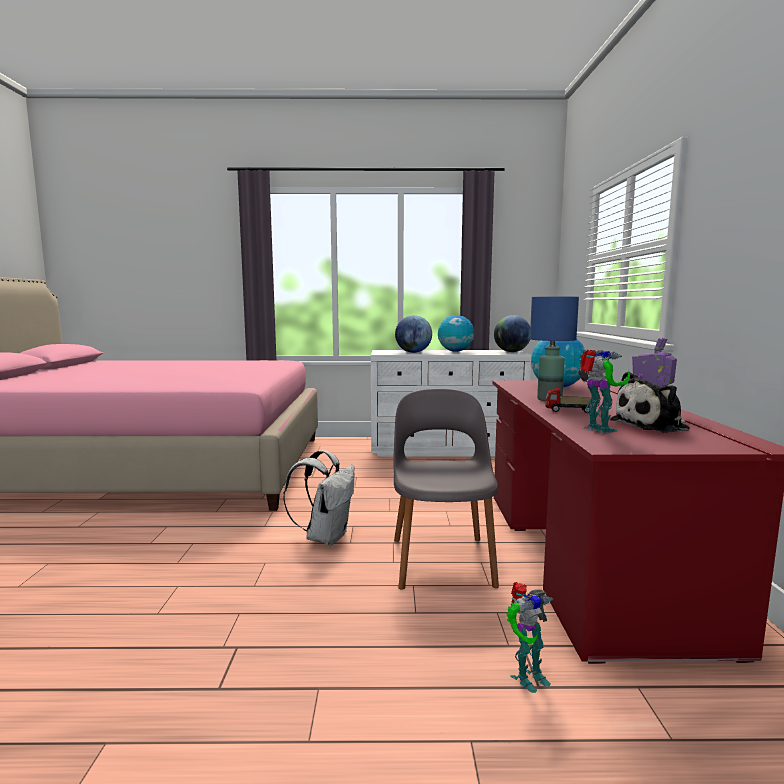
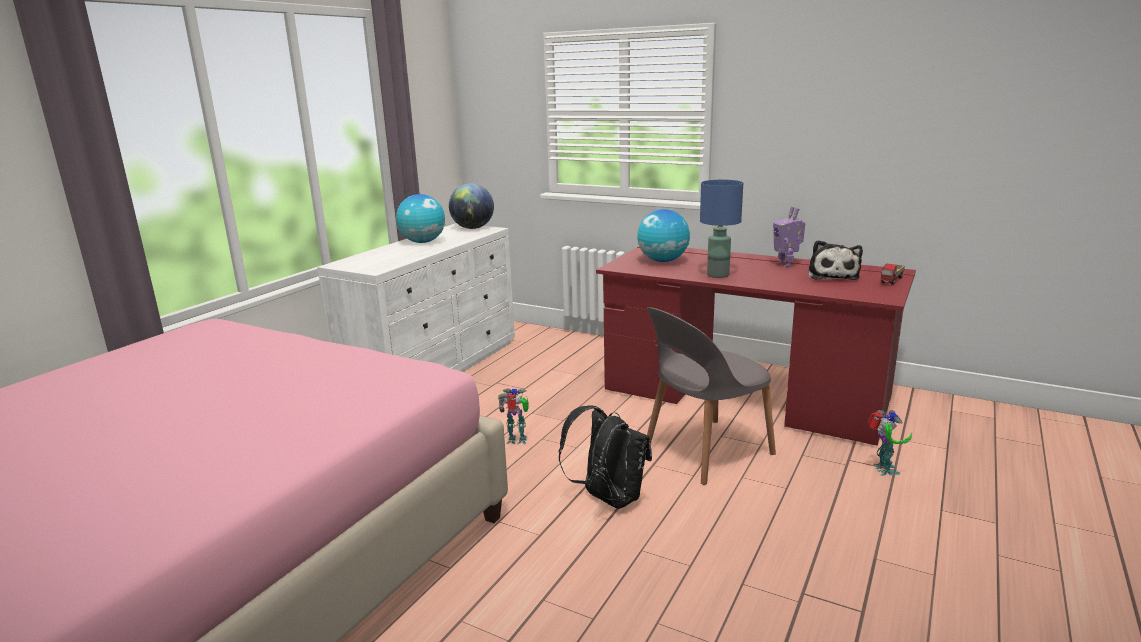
camera: 60 degrees left, 10 degrees up
(326, 537) = (608, 499): white backpack -> black backpack
(413, 352) = (395, 257): globe -> none
(442, 559) = (705, 451): grey chair -> grey chair turned 60 degrees counterclockwise
(569, 411) = (770, 281): toy truck -> toy truck (892, 281)
(598, 430) = (839, 289): toy robot -> toy robot (517, 441)

